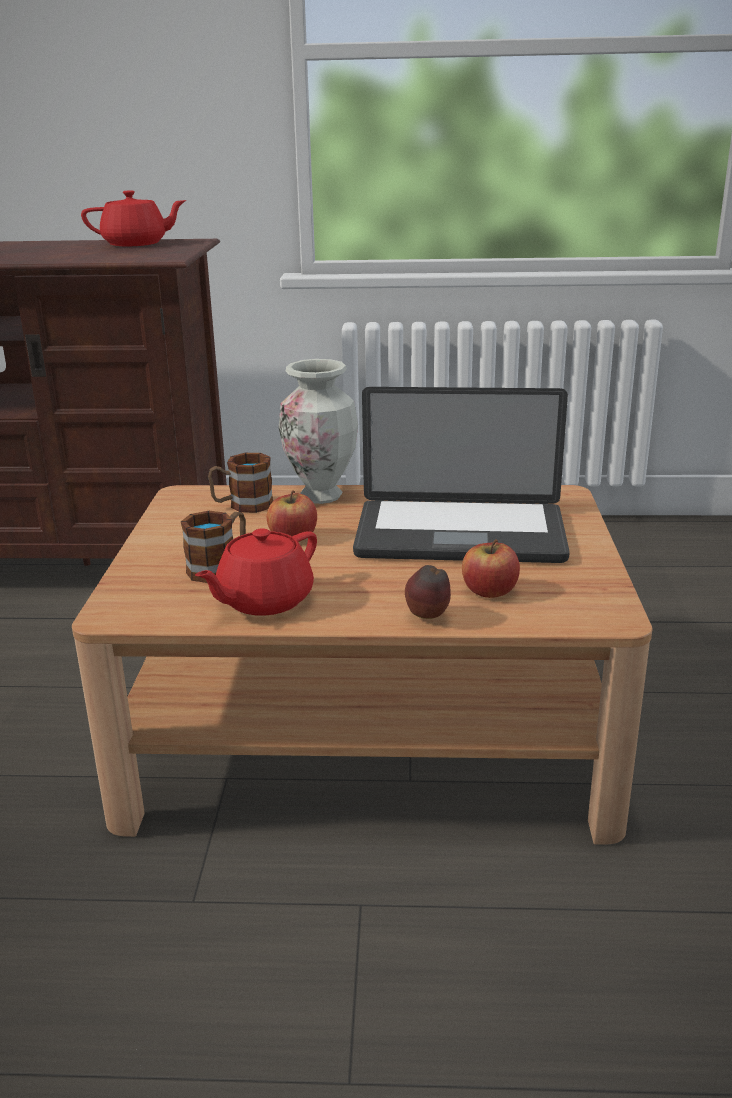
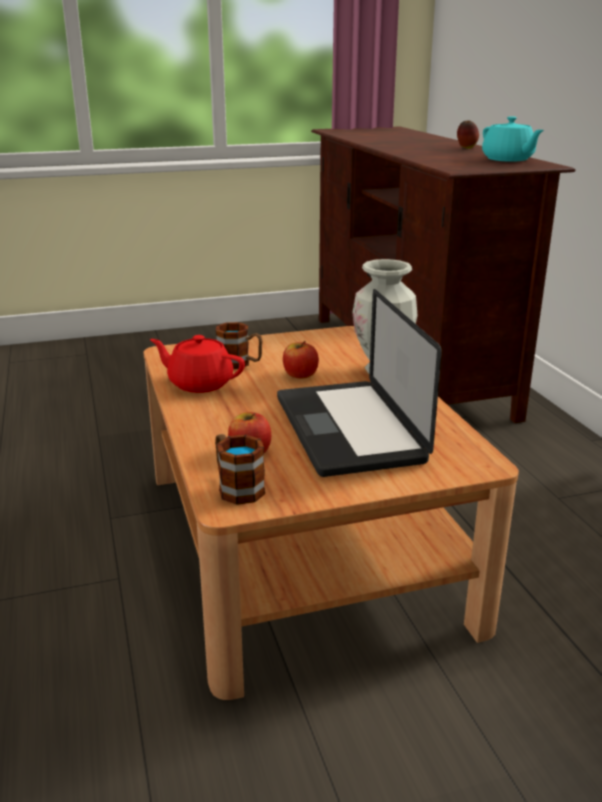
camera: 70 degrees right, 0 degrees up
(136, 244) = (508, 160): red teapot -> turquoise teapot
(242, 506) = (342, 351): mug -> mug (236, 487)
(428, 618) = (197, 435): apple -> apple (466, 149)

